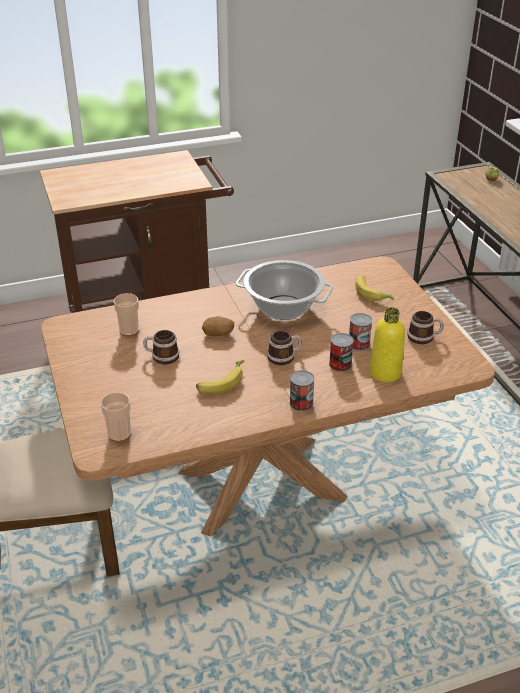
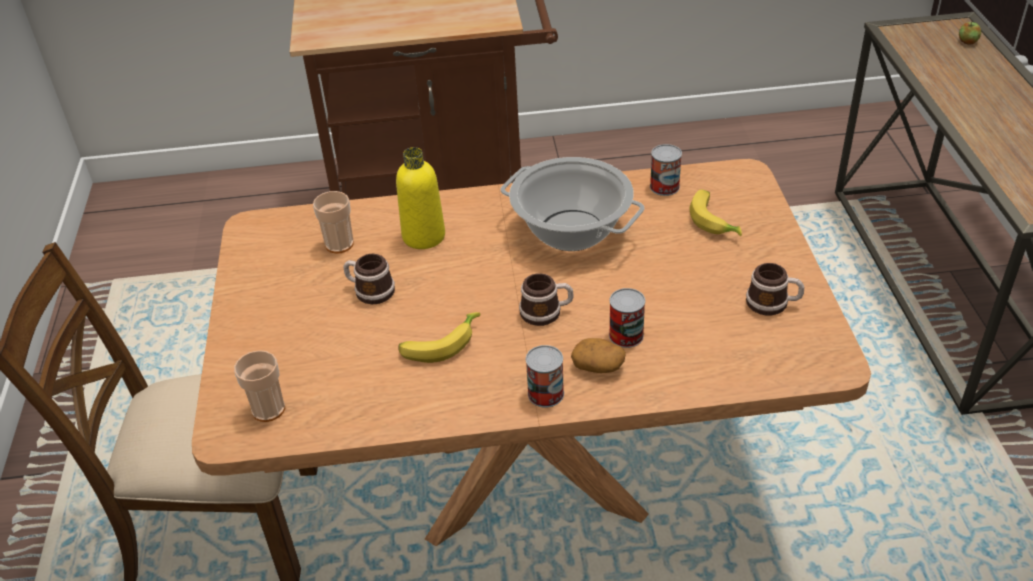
camera: 15 degrees right, 5 degrees up
(218, 333) = (463, 262): potato -> potato (598, 366)
(359, 344) = (666, 303): can -> can (664, 187)
(385, 373) = (691, 358): yellow bottle -> yellow bottle (423, 236)

